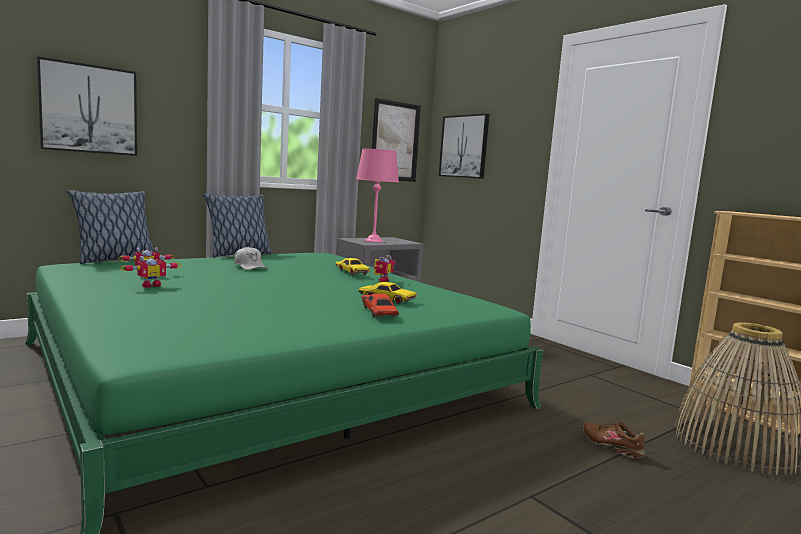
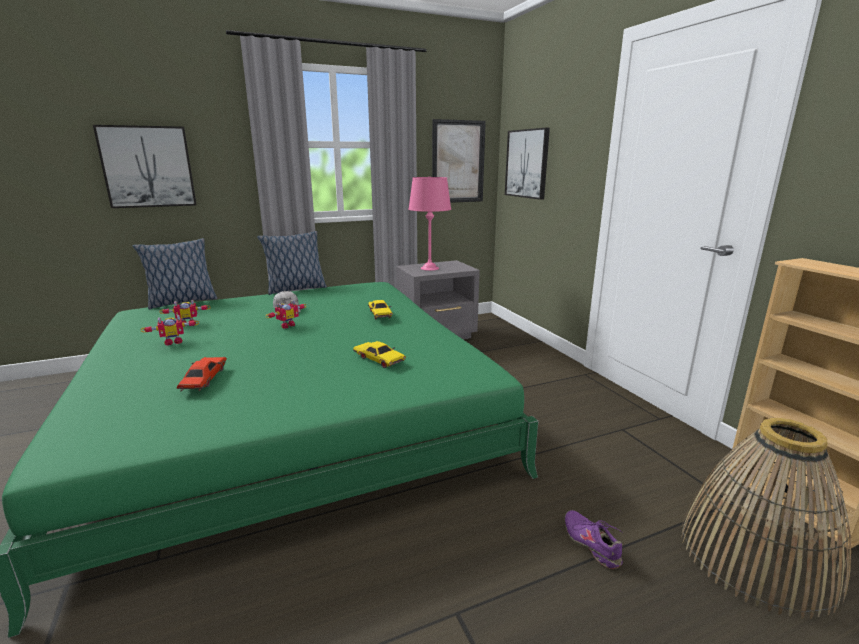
camera: 15 degrees right, 10 degrees up
(379, 312) = (351, 383): red toy car -> red toy car (204, 379)
(381, 280) = (400, 326): toy robot -> toy robot (286, 325)
(612, 446) = (591, 544): brown shoe -> purple shoe

